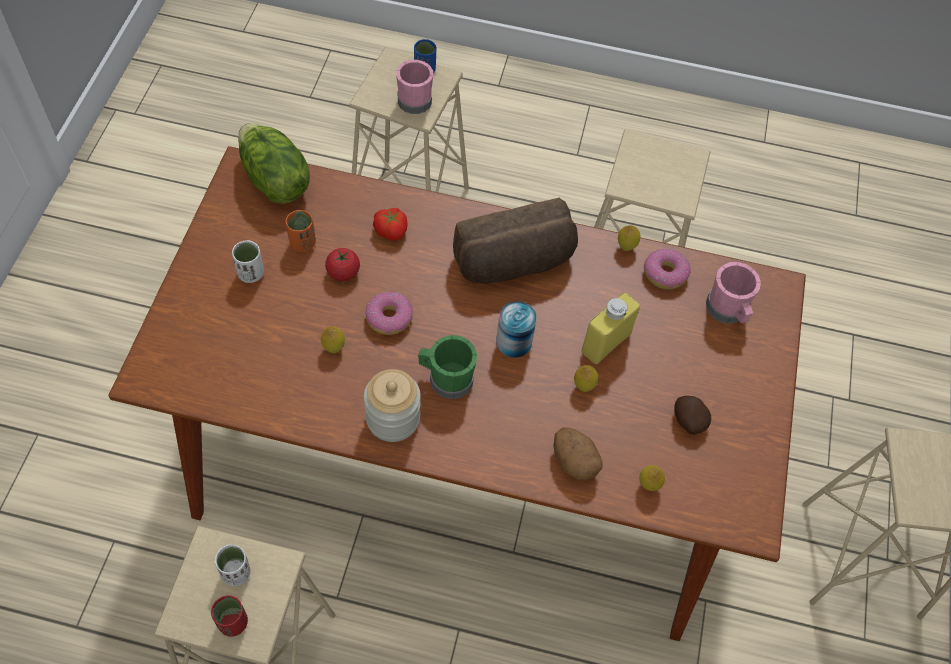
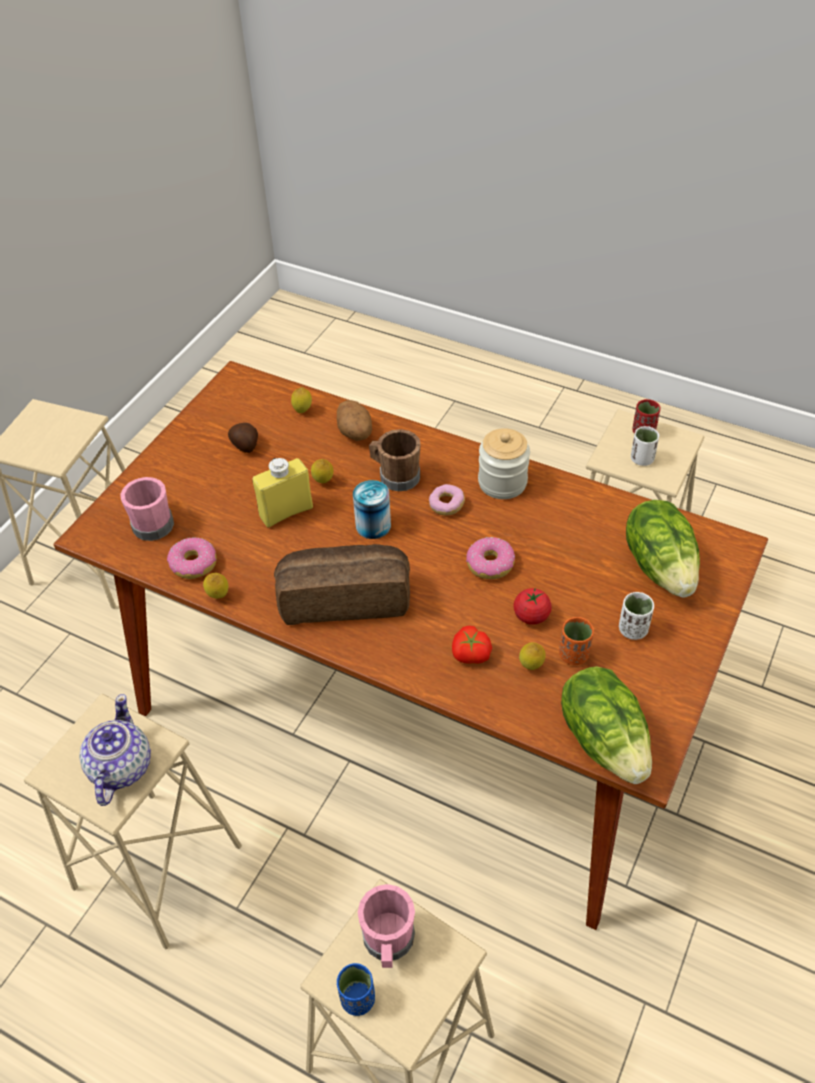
camera: 160 degrees left, 10 degrees down
(222, 342) = (660, 566): none -> lettuce
(333, 348) = (549, 545): lemon -> lemon (531, 666)
(446, 378) = (446, 505): green mug -> donut
(510, 407) = (395, 476): none -> brown mug
(645, 167) = (120, 768): none -> teapot

